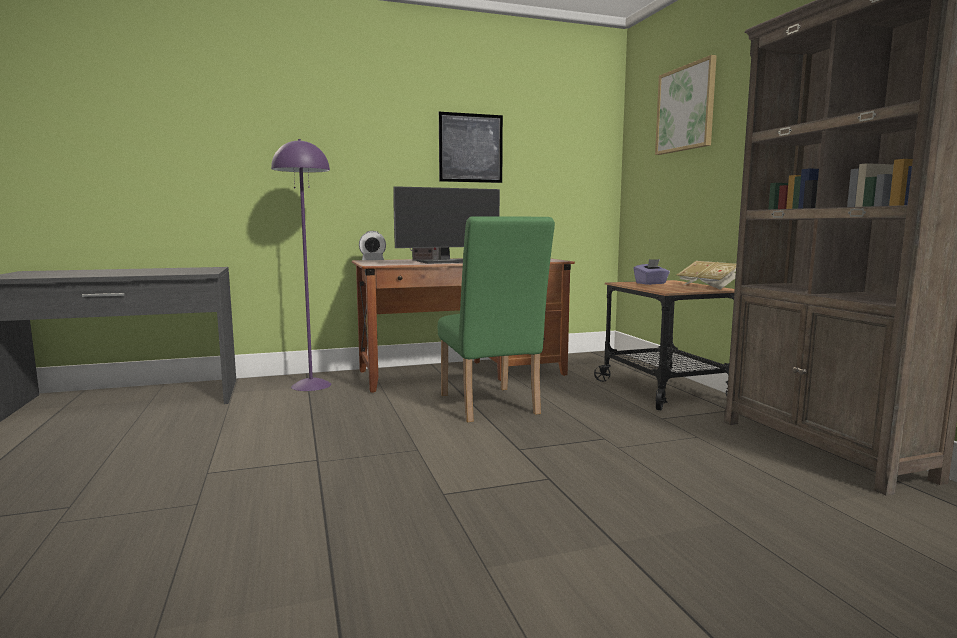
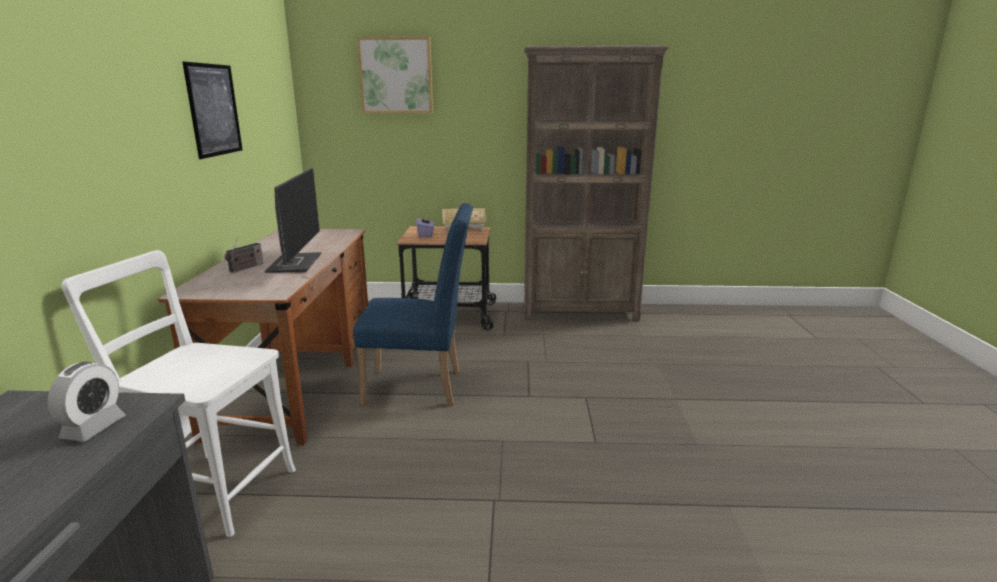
camera: 70 degrees left, 10 degrees up
(311, 385) = (212, 490): purple floor lamp -> white chair
(373, 260) = (201, 289): alarm clock -> alarm clock (94, 428)
(490, 407) = (421, 387): green chair -> blue chair

